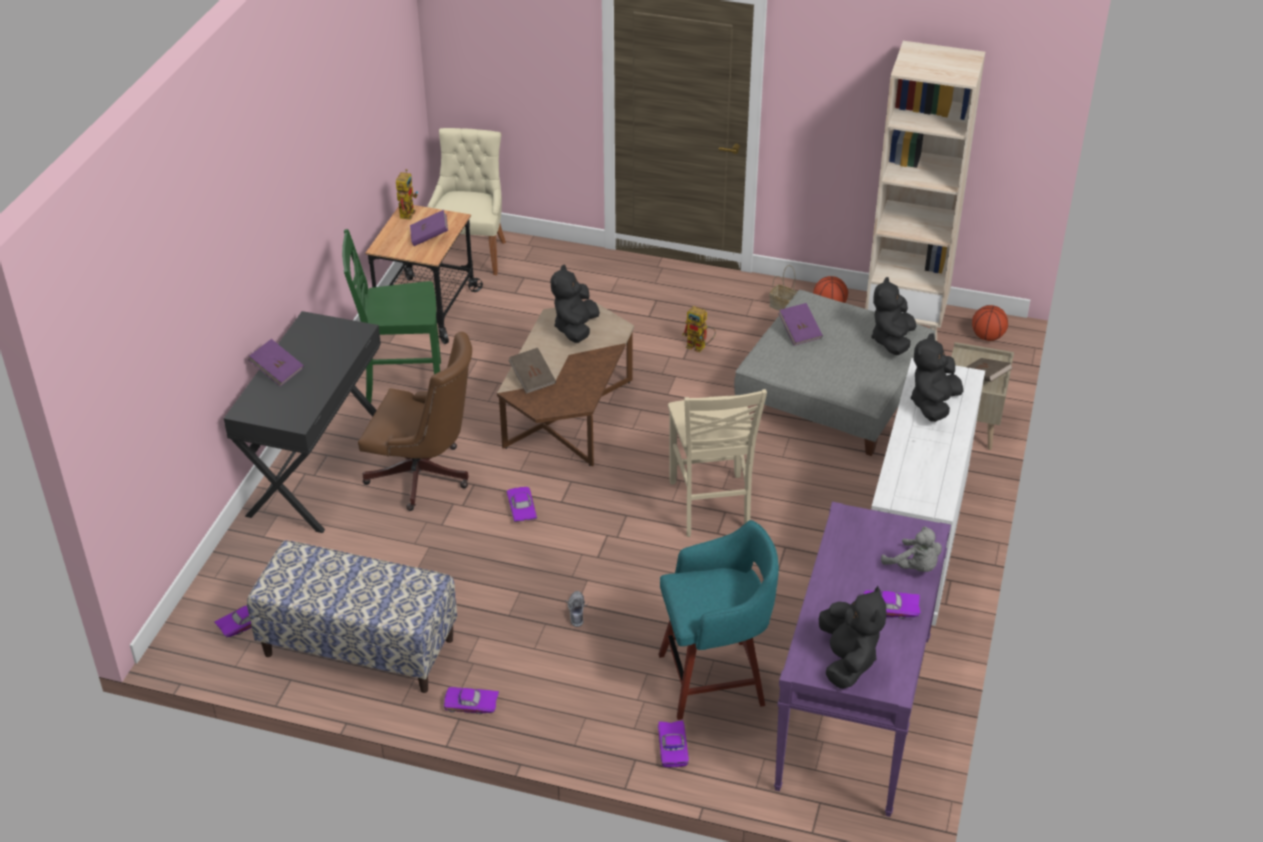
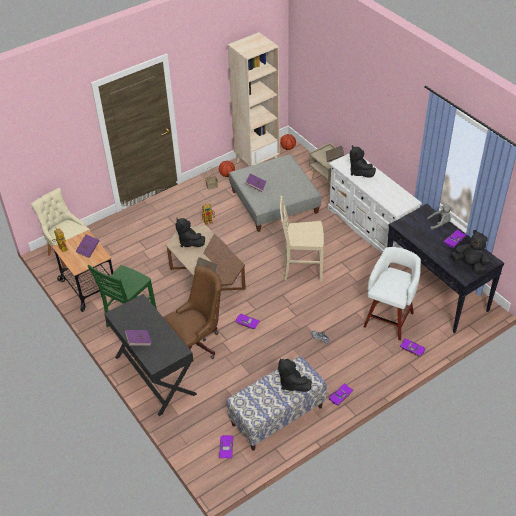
camera: 50 degrees left, 5 degrees up
(711, 507) = (301, 269): beige chair -> beige chair turned 150 degrees clockwise
(715, 679) = (389, 318): turquoise stool -> white stool
(855, 712) = (436, 292): purple console table -> black console table
(892, 341) = (285, 167): black plush toy -> black plush toy (291, 383)

